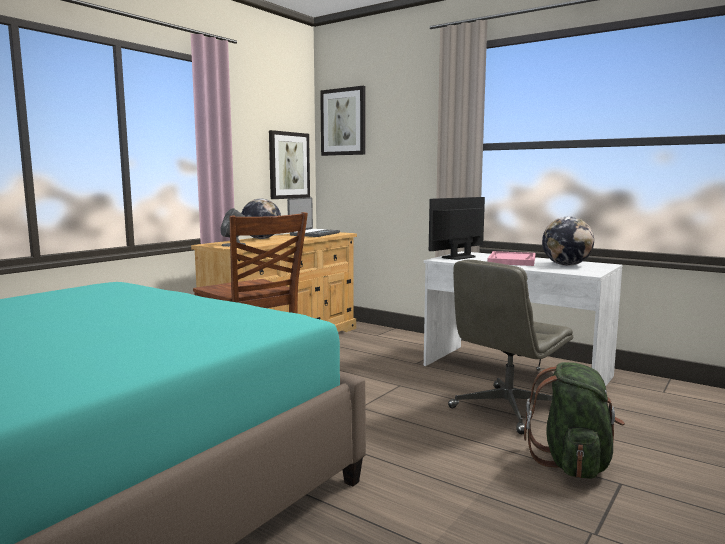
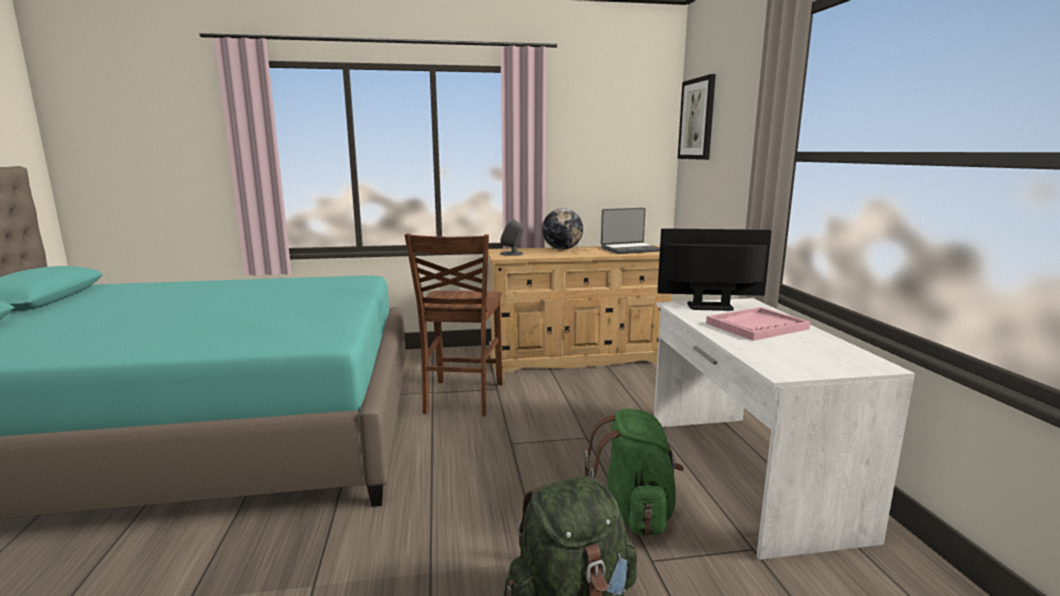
camera: 45 degrees right, 5 degrees up
(288, 165) = (633, 170): picture -> none
(507, 409) = (634, 512): grey office chair -> green backpack
(566, 265) = (805, 351): globe -> none

